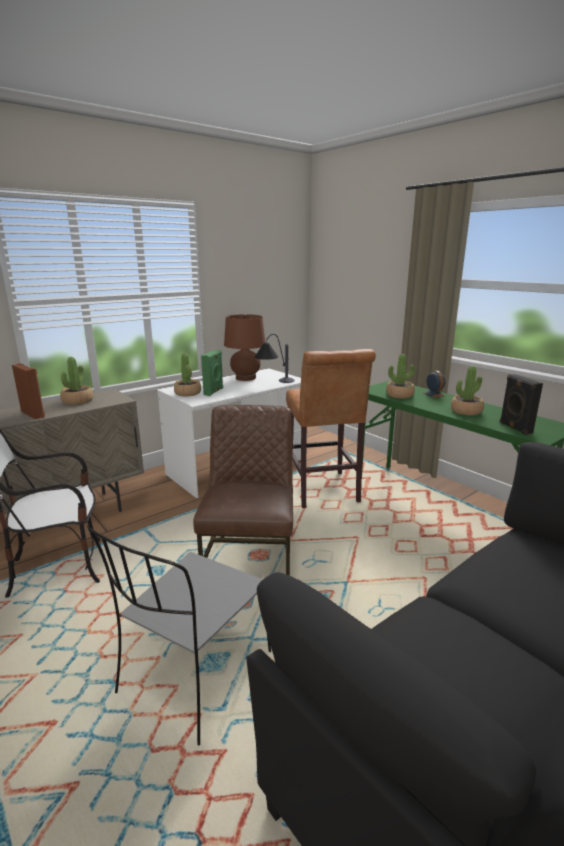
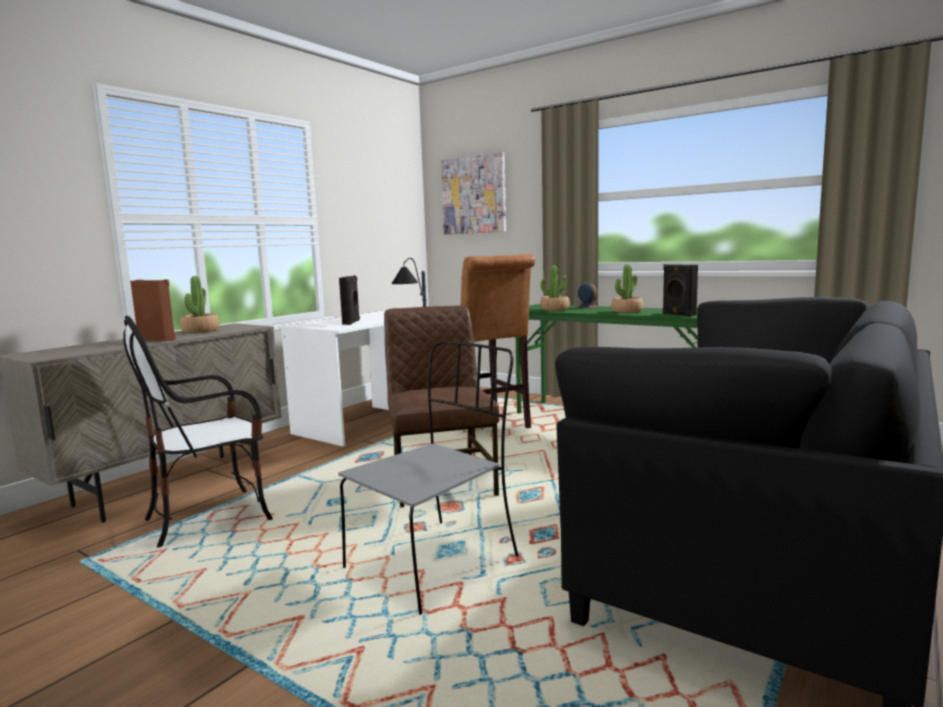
camera: 15 degrees left, 10 degrees down
(188, 393) = (322, 325): potted plant -> none
(194, 675) = (435, 561): grey chair -> grey chair turned 150 degrees counterclockwise
(214, 392) = (352, 322): green speaker -> black speaker
(245, 378) = (376, 314): brown table lamp -> none
(350, 266) = (474, 195): none -> picture

